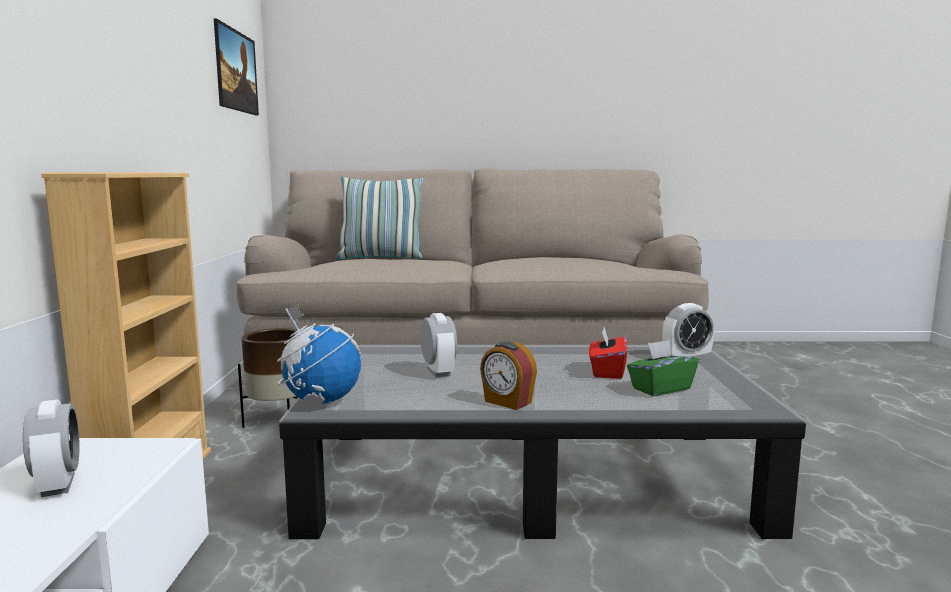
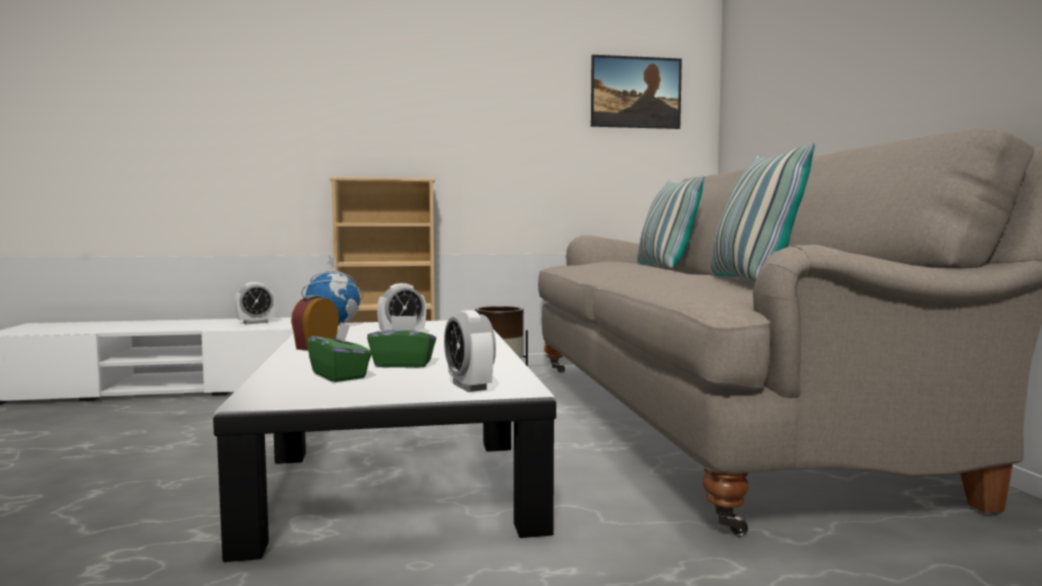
camera: 80 degrees right, 5 degrees down
(581, 258) = (751, 281): none -> pillow
(607, 372) = (403, 364): red tissue box -> green tissue box

